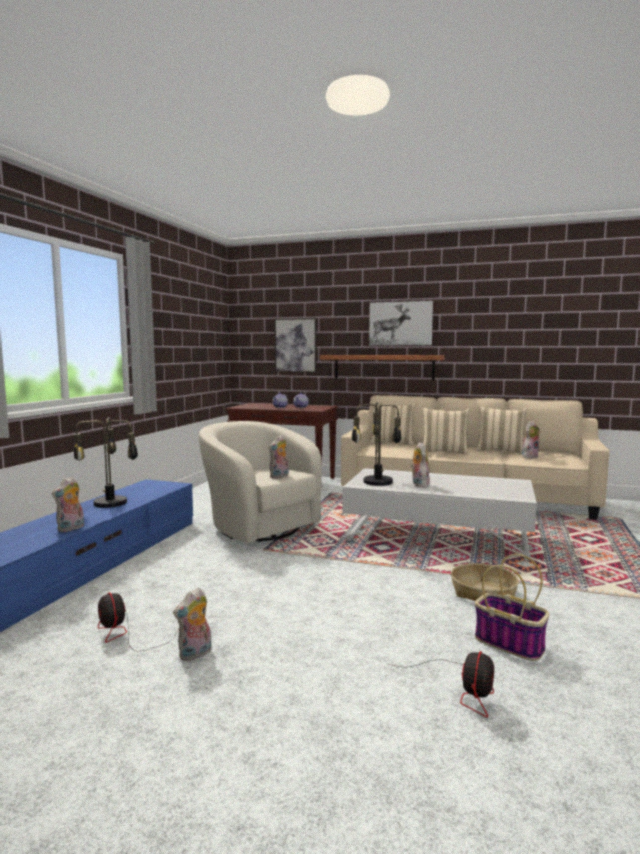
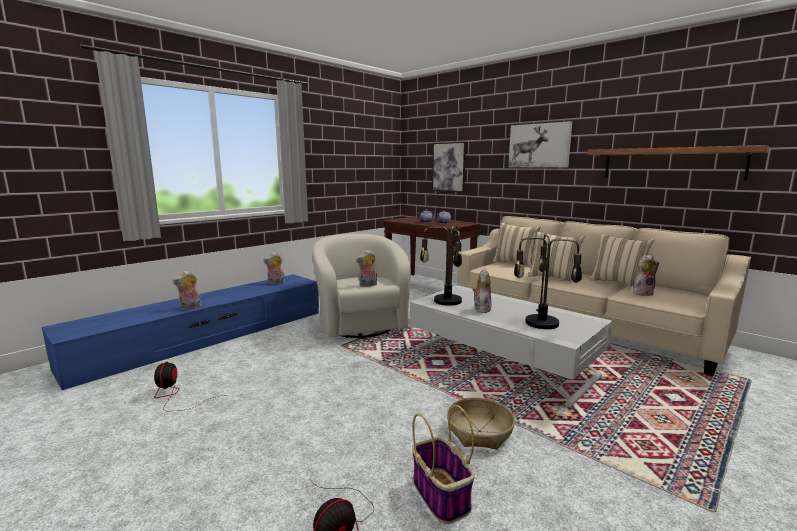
camera: 25 degrees right, 5 degrees up
(110, 503) = (242, 291): table lamp -> table lamp (542, 323)
(195, 654) = (193, 424): plush toy -> plush toy (276, 283)
(383, 367) = (521, 188): shelf -> shelf (671, 163)

